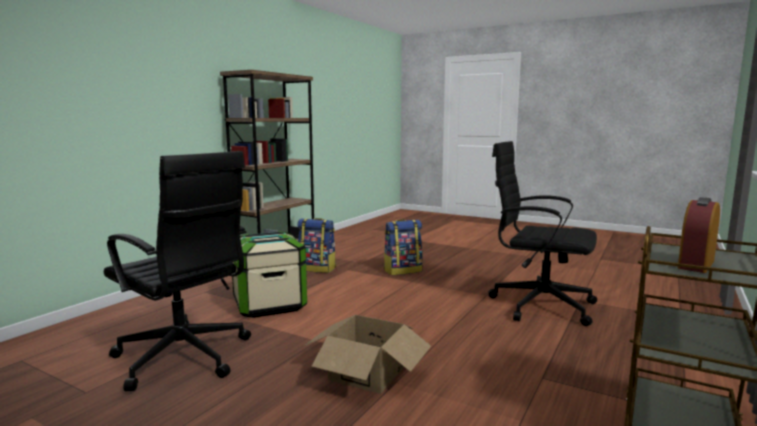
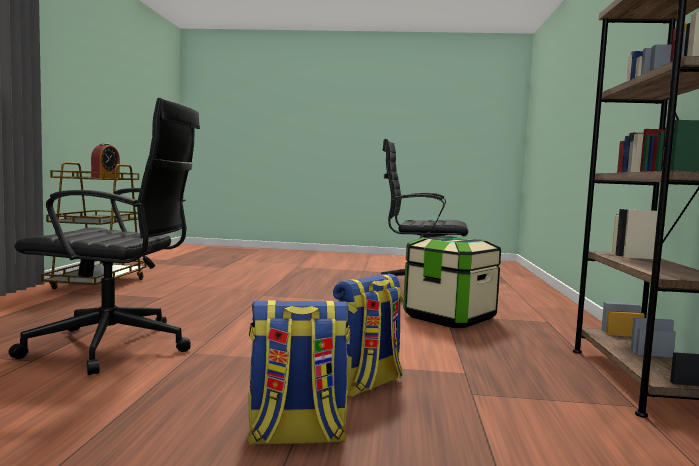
camera: 155 degrees right, 5 degrees down
(317, 269) = (515, 368): backpack -> backpack (296, 436)
(366, 373) = (292, 292): cardboard box -> none

